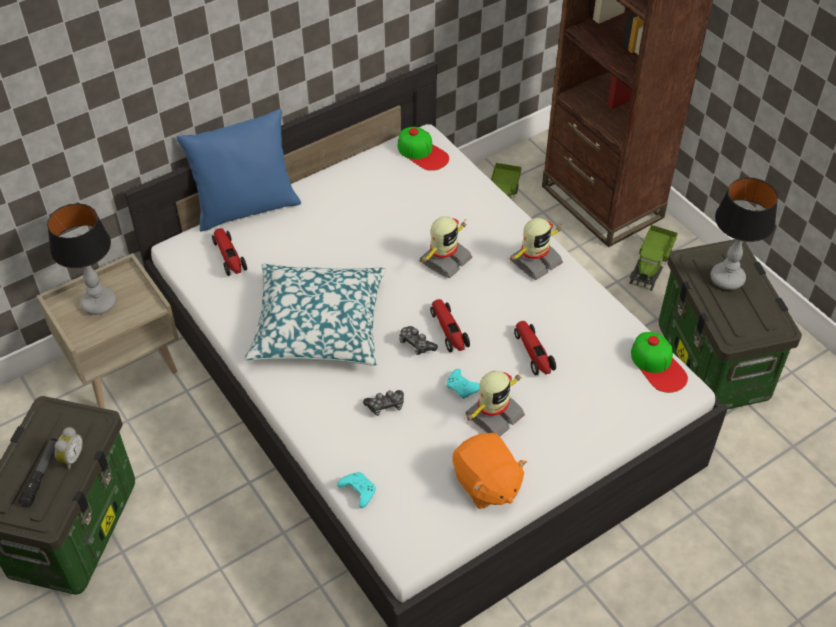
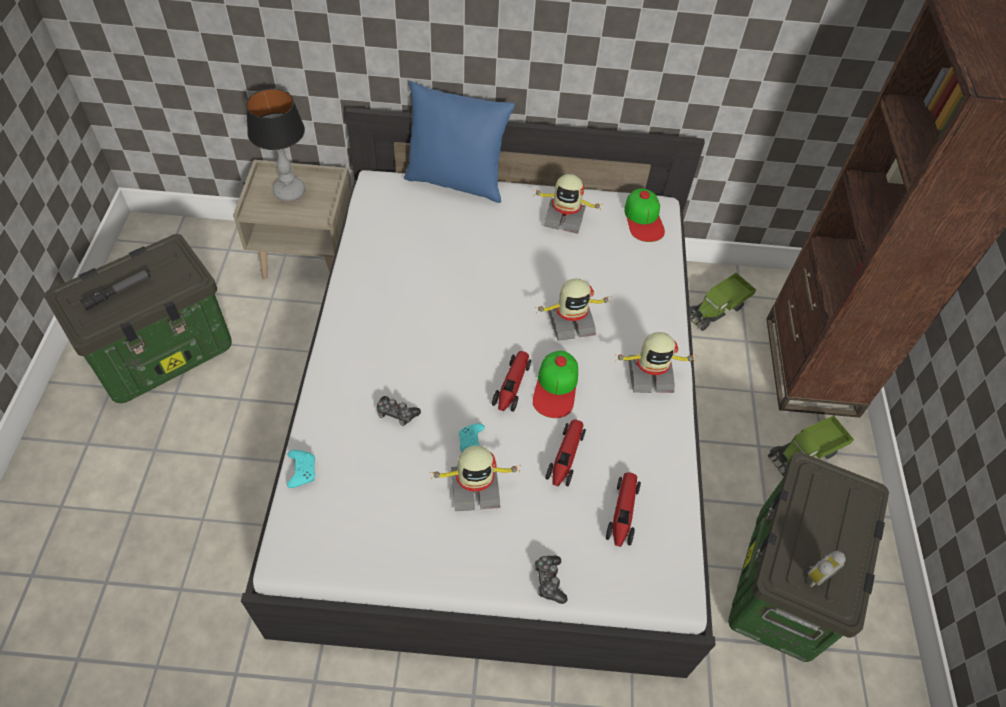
camera: 35 degrees right, 5 degrees up
(71, 458) = (148, 293): alarm clock -> alarm clock (816, 574)
(229, 257) = (402, 211): toy car -> toy car (623, 513)
(318, 326) = (413, 310): pillow -> none
(362, 186) = (564, 217): none -> toy robot
(416, 344) = (473, 379): game controller -> game controller (549, 581)
(486, 484) = (407, 545): orange plush toy -> none
(658, 365) = (672, 553): cap -> cap (556, 387)
(727, 279) = (831, 517): table lamp -> none

